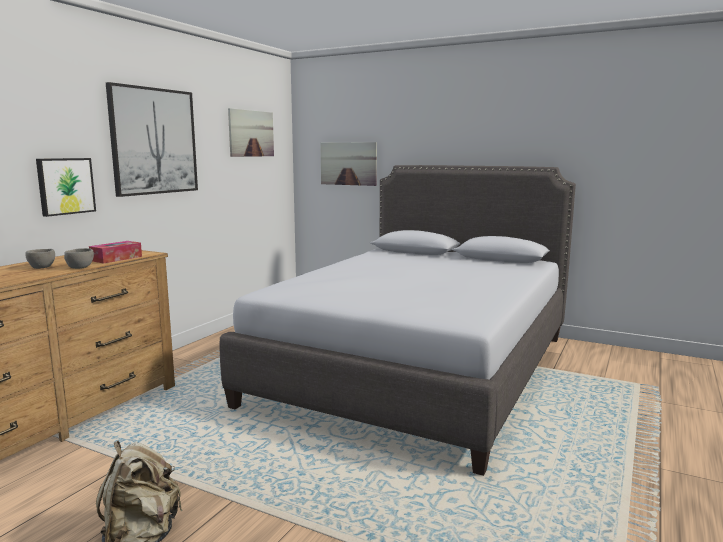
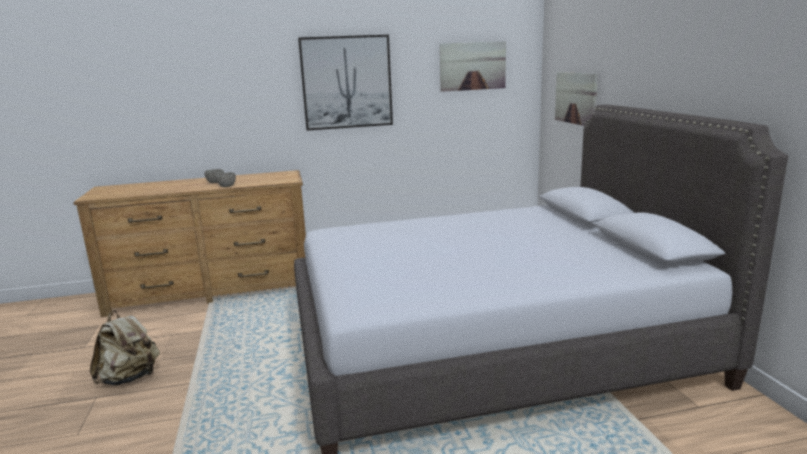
camera: 50 degrees right, 5 degrees up
(65, 186) = (261, 122): picture -> none
(116, 258) = (263, 182): tissue box -> none

